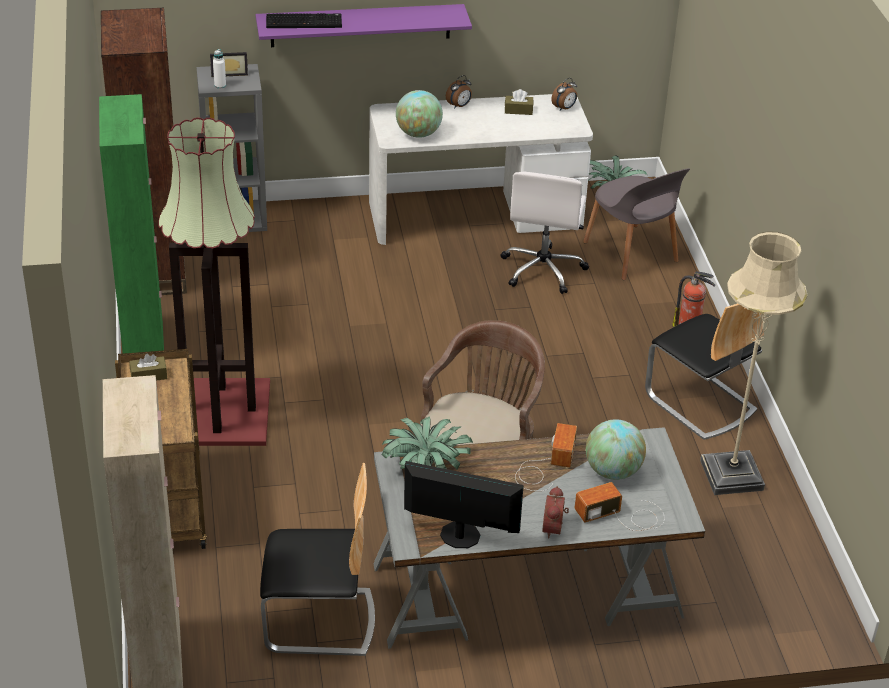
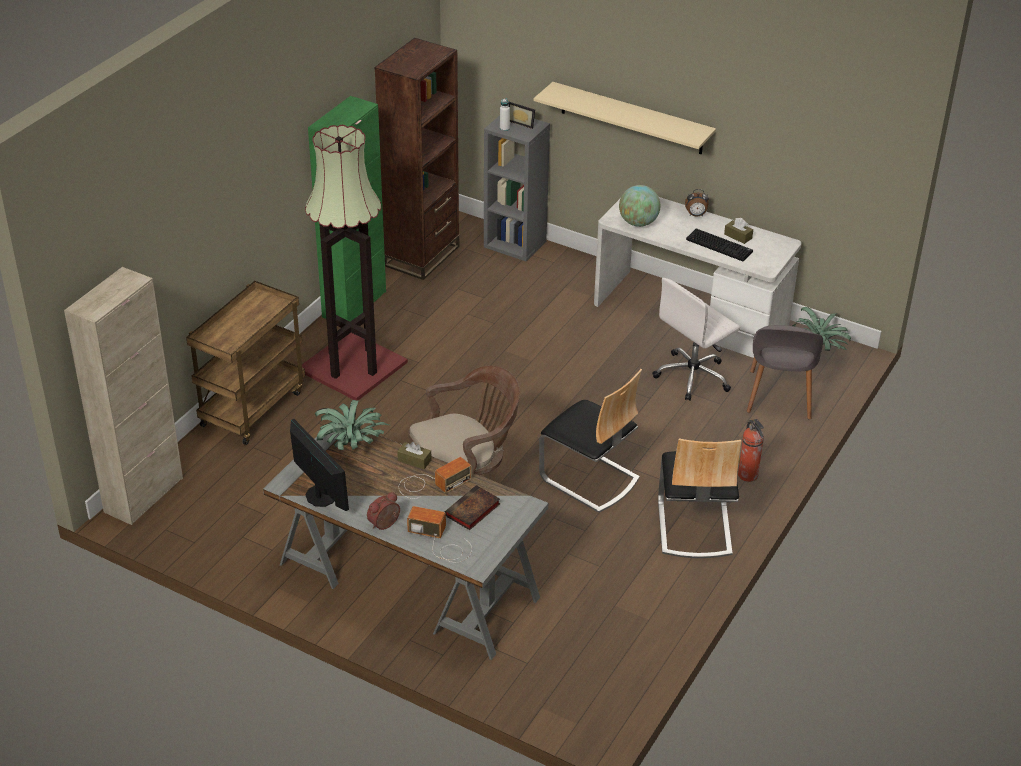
camera: 40 degrees right, 0 degrees up
(149, 375) = (261, 303): brown tissue box -> brown tissue box (414, 460)
(304, 21) = (579, 99): keyboard -> keyboard (720, 245)
(319, 621) = (259, 525): chair -> chair (589, 479)
(360, 25) = (631, 118): purple shelf -> beige shelf
(564, 108) = (777, 249): alarm clock -> none
(612, 471) = (472, 511): globe -> book
(731, 475) = (651, 588): beige floor lamp -> none

